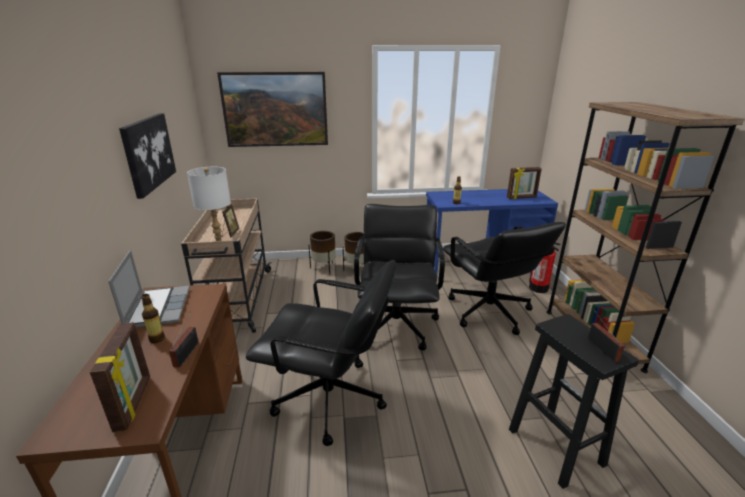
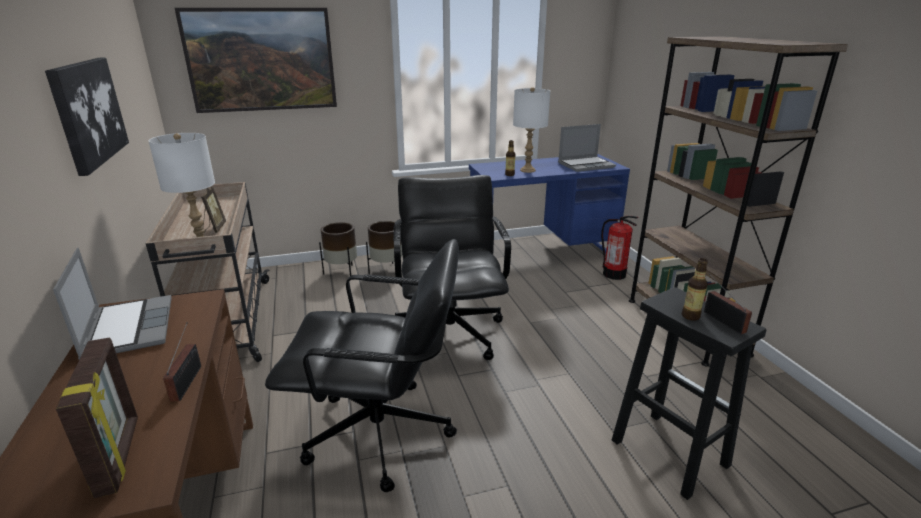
camera: 10 degrees left, 0 degrees up
(157, 339) = (136, 368): bottle -> bottle (690, 316)
(472, 200) = (527, 170): none -> white table lamp
(489, 312) = (561, 307): black office chair -> none
(521, 198) = (586, 165): picture frame -> laptop

